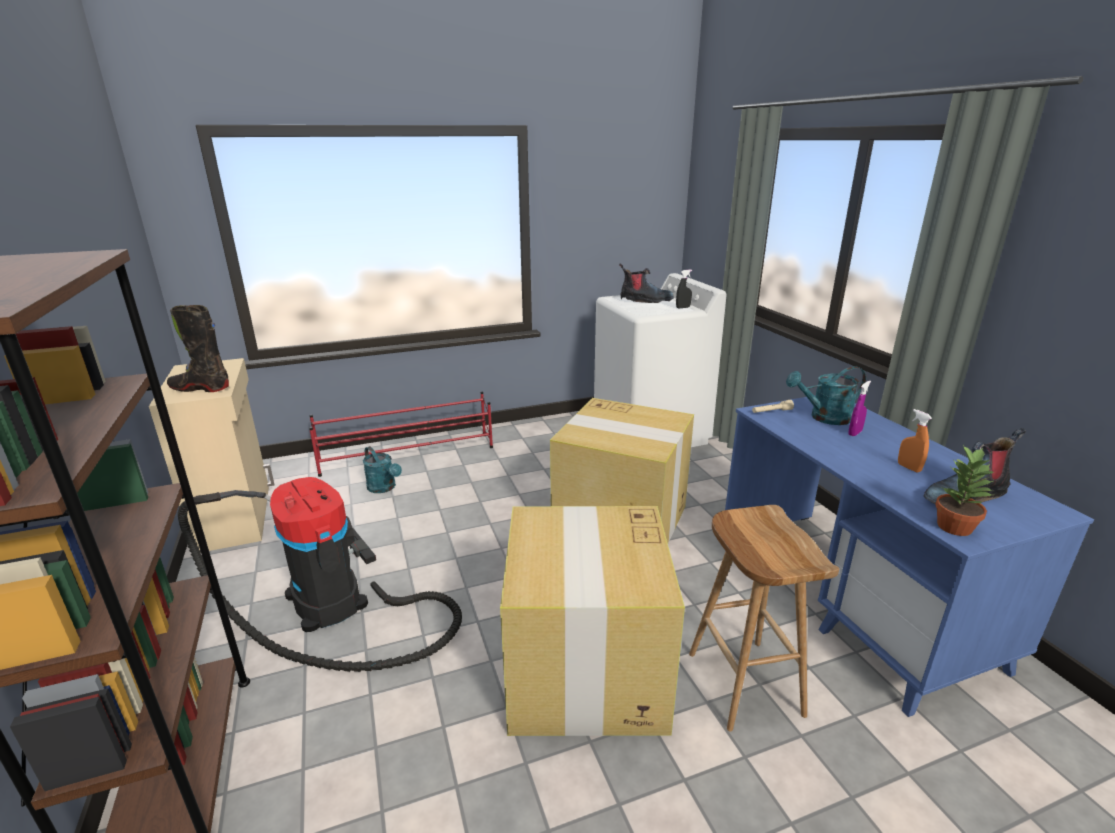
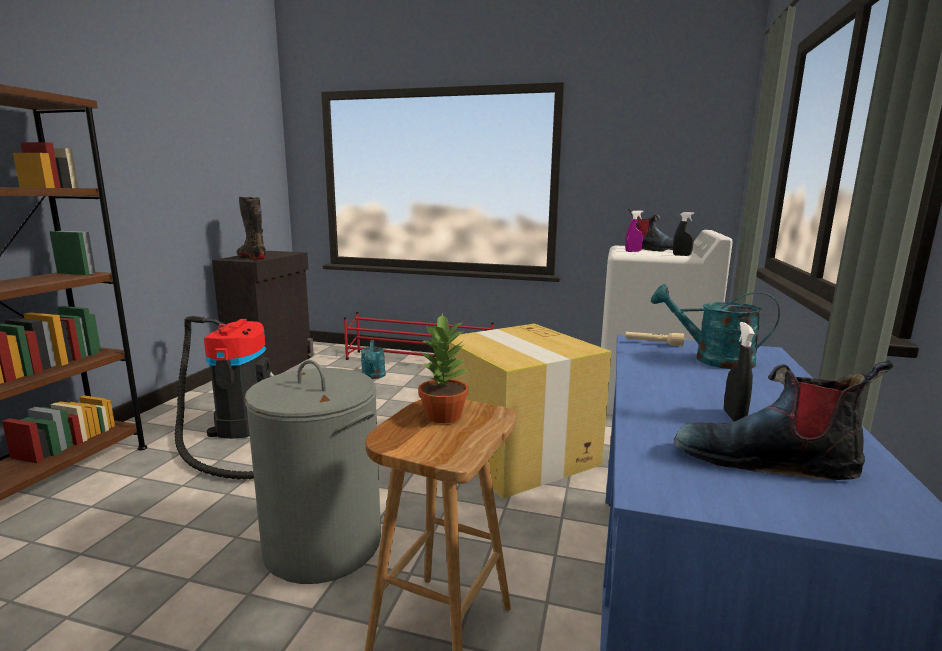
camera: 35 degrees right, 10 degrees down
(237, 516) = (272, 366): beige cabinet -> black cabinet
(586, 672) = (322, 545): cardboard box -> grey laundry basket
(855, 433) = (726, 377): purple spray bottle -> purple spray bottle (633, 251)
(908, 468) = (734, 417): orange spray bottle -> black spray bottle
(954, 526) = (665, 477): potted plant -> potted plant (444, 415)

